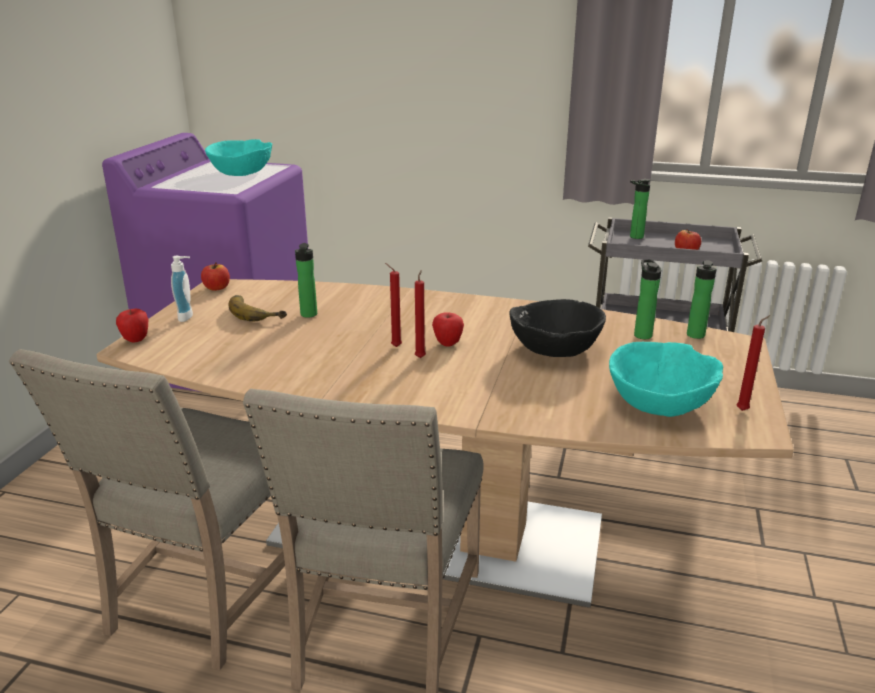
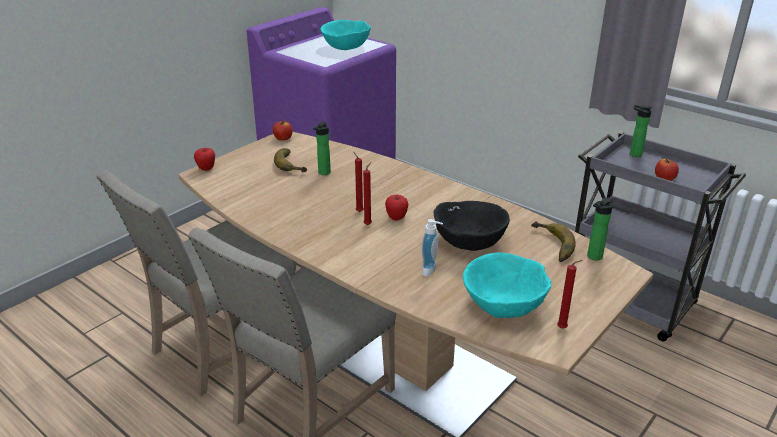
camera: 25 degrees right, 5 degrees up
(188, 316) = (249, 158): soap dispenser -> soap dispenser (431, 270)
(642, 334) = (550, 245): bottle -> banana

